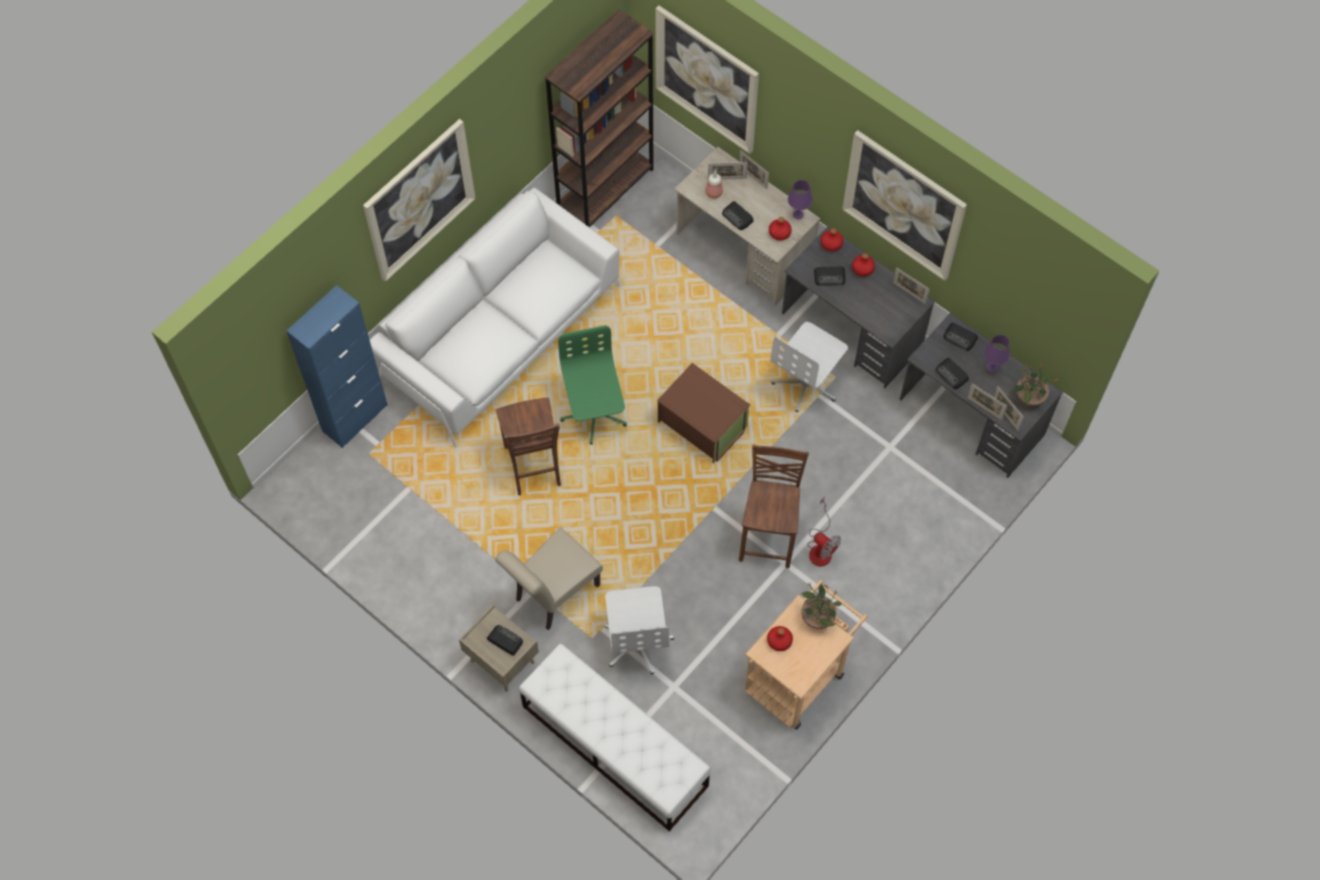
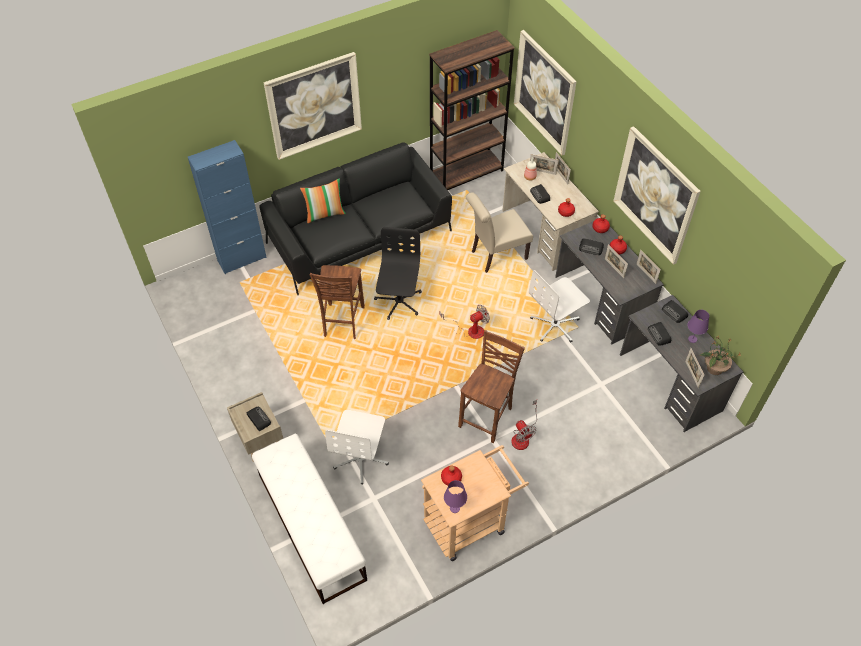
camera: 20 degrees right, 10 degrees down
(457, 326) = (325, 214): none -> pillow
(500, 334) = (359, 237): white sofa -> black sofa
(553, 595) = (316, 408): beige chair -> beige chair (495, 256)
(594, 414) = (398, 302): green office chair -> black office chair
(702, 425) = (470, 330): brown storage box -> fan
(798, 214) = (583, 205): purple table lamp -> purple table lamp (455, 508)
(817, 617) = (488, 471): potted plant -> none
(984, 408) = (676, 365): picture frame -> picture frame (614, 268)

